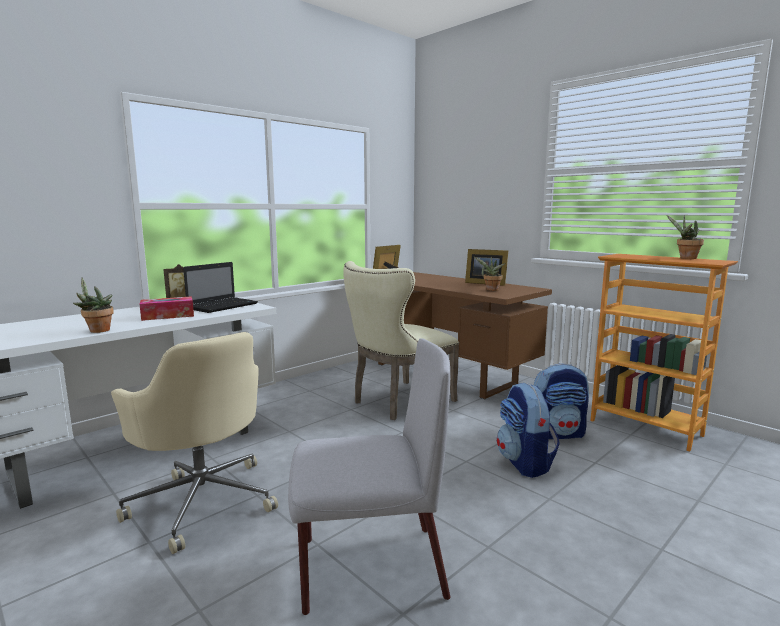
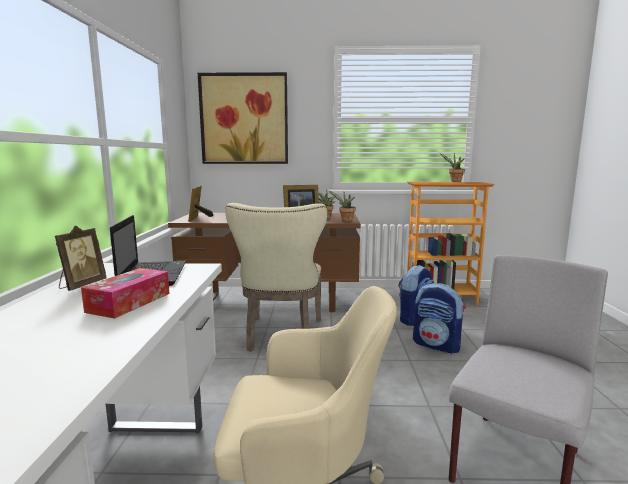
camera: 45 degrees left, 0 degrees up
(97, 330) = (104, 351): potted plant -> potted plant (345, 221)
(458, 176) = (244, 119): none -> picture

